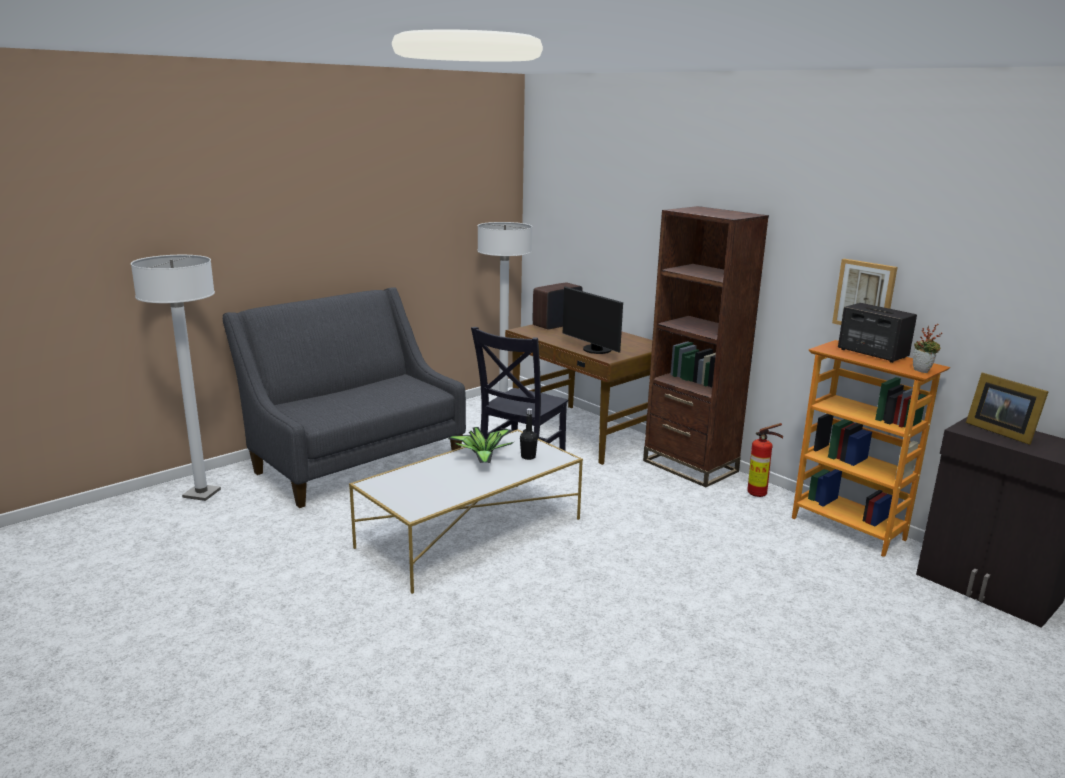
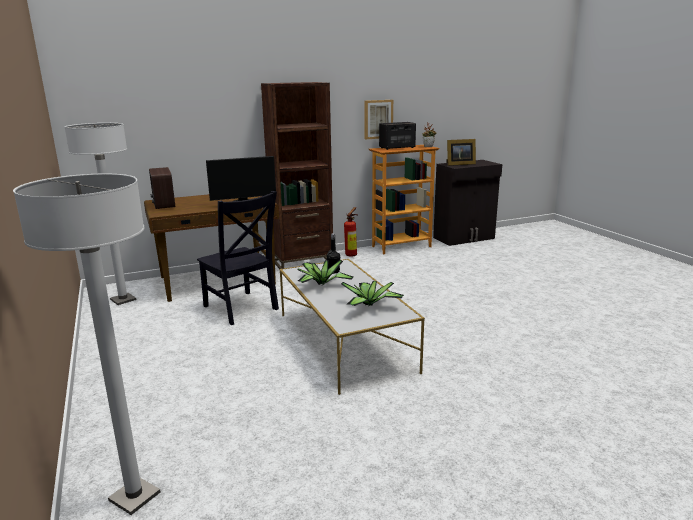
camera: 70 degrees left, 0 degrees up
(354, 460) = (155, 382): grey sofa -> none
(433, 490) = (370, 305): none -> potted plant

